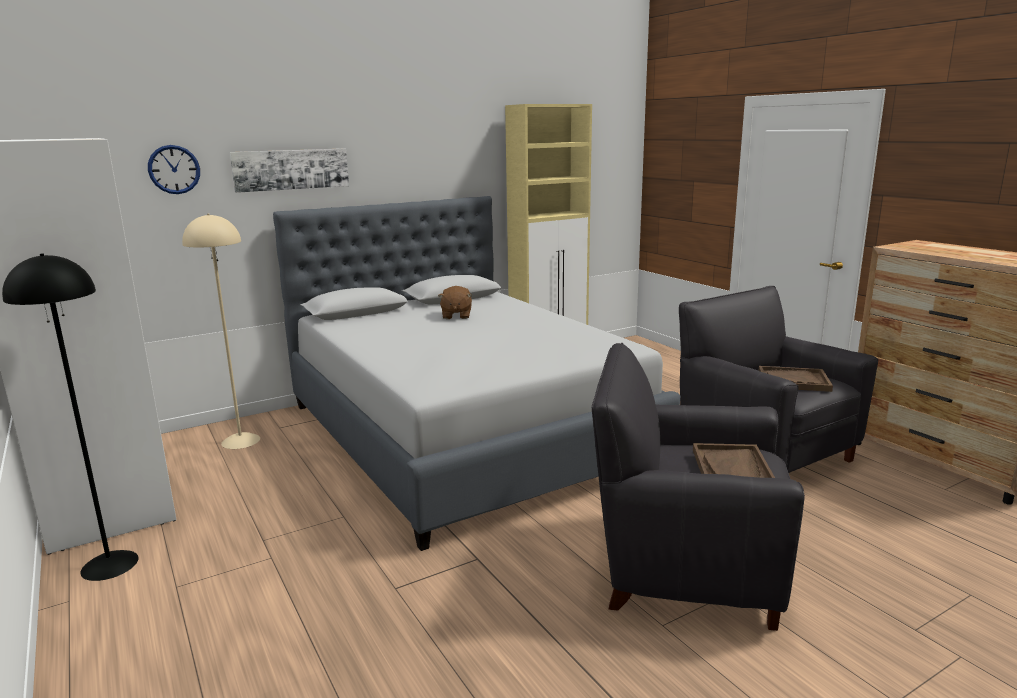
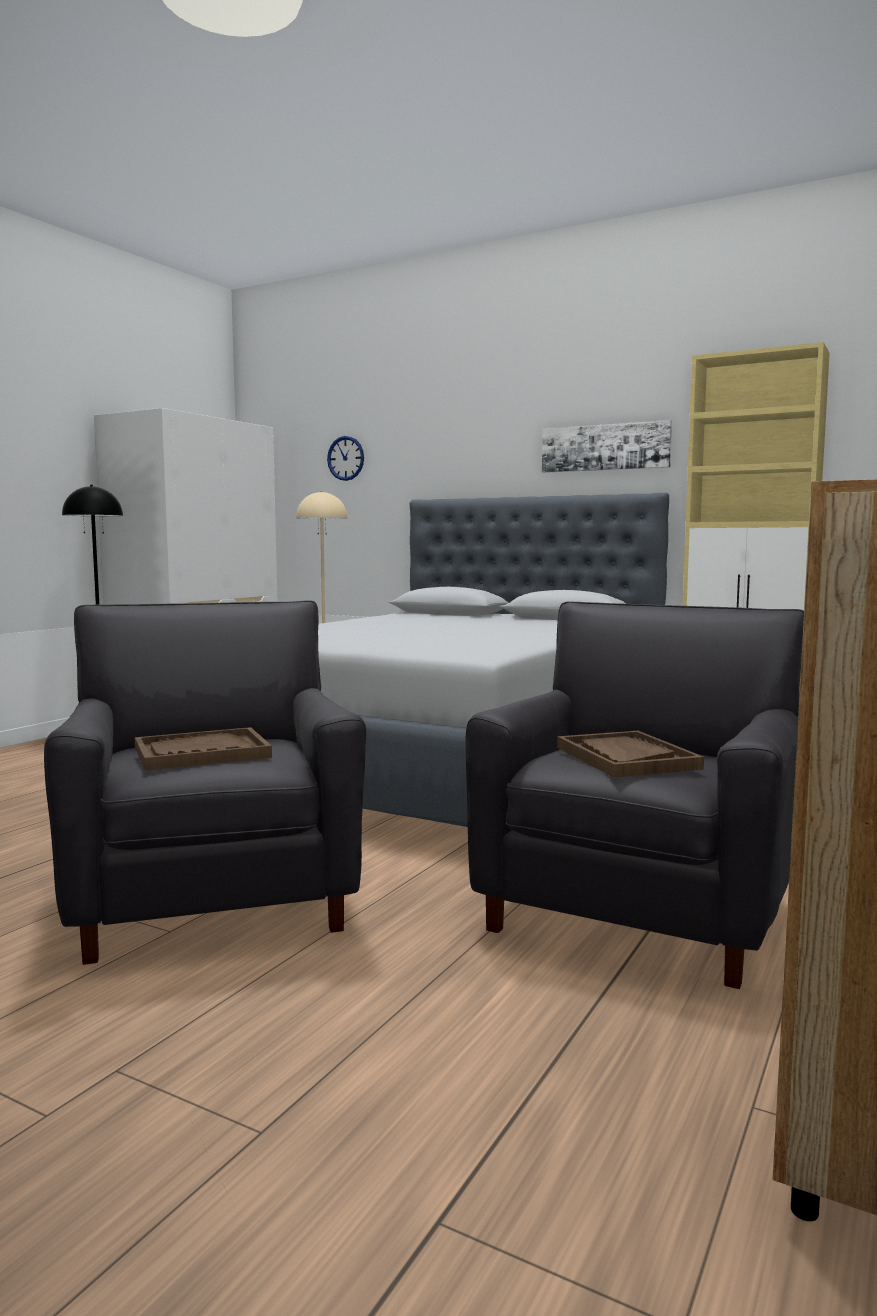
camera: 60 degrees right, 10 degrees down
(291, 169) = (438, 458): picture -> picture (605, 447)
(456, 316) = (494, 623): brown plush toy -> none

